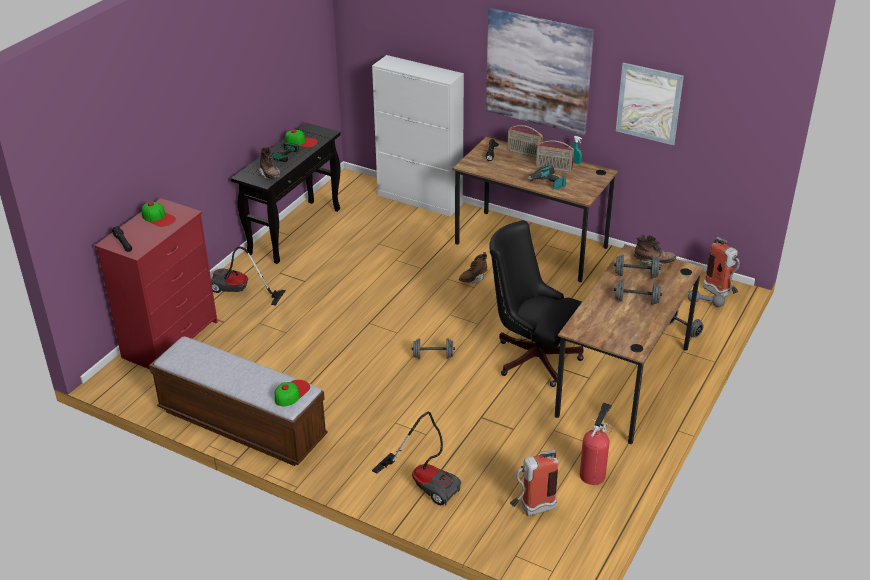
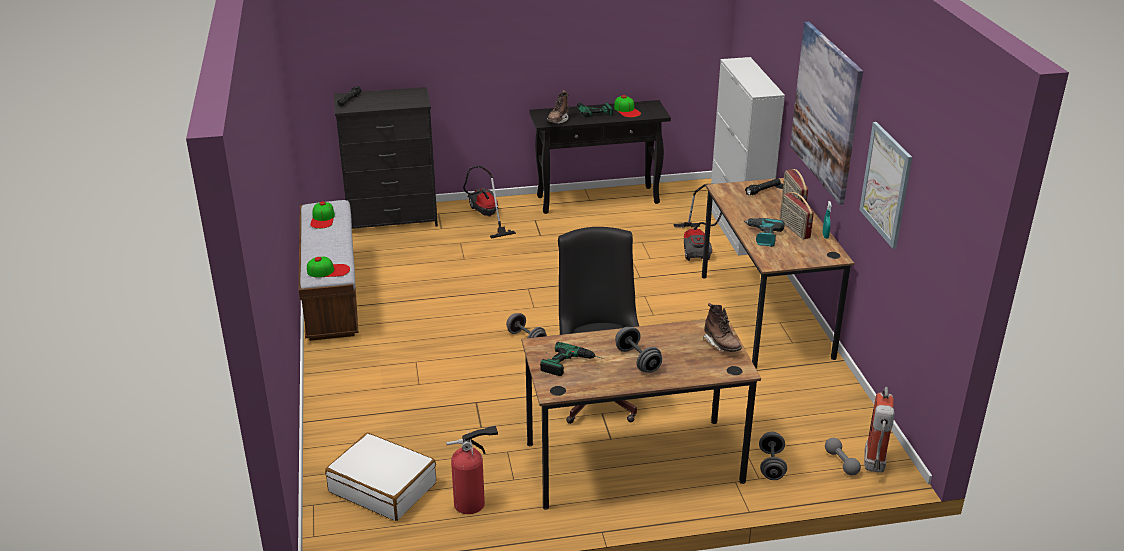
camera: 50 degrees right, 5 degrees down
(158, 217) = (399, 97): cap -> cap (323, 219)
(171, 339) = (393, 219): red dresser -> black dresser
(425, 482) = (357, 412): vacuum cleaner -> vacuum cleaner (696, 246)
(473, 278) = (665, 308): brown boot -> none
(532, 509) = (383, 487): fire extinguisher -> white suitcase
(614, 328) = (572, 365): none -> power drill
(636, 275) = (682, 343): grey dumbbell -> none

